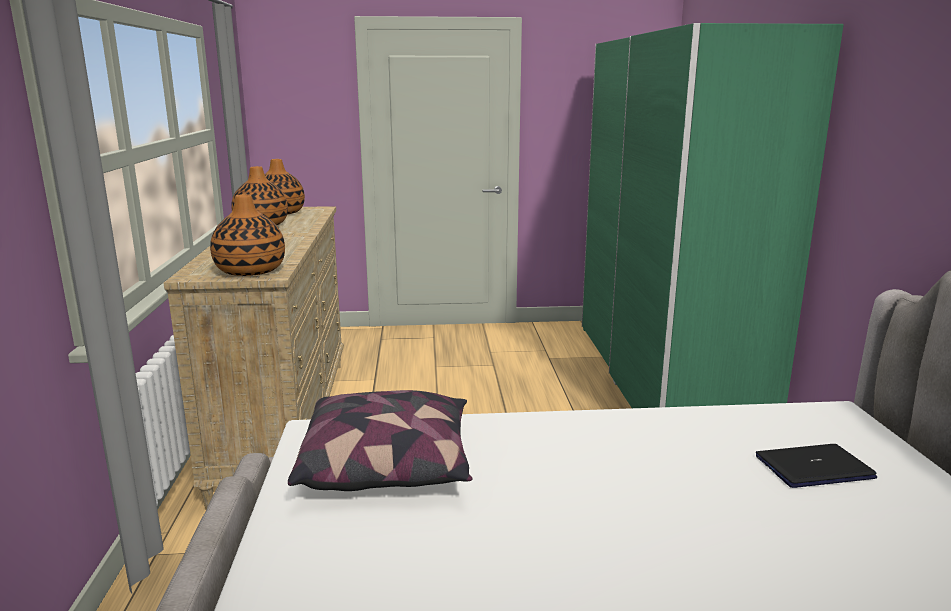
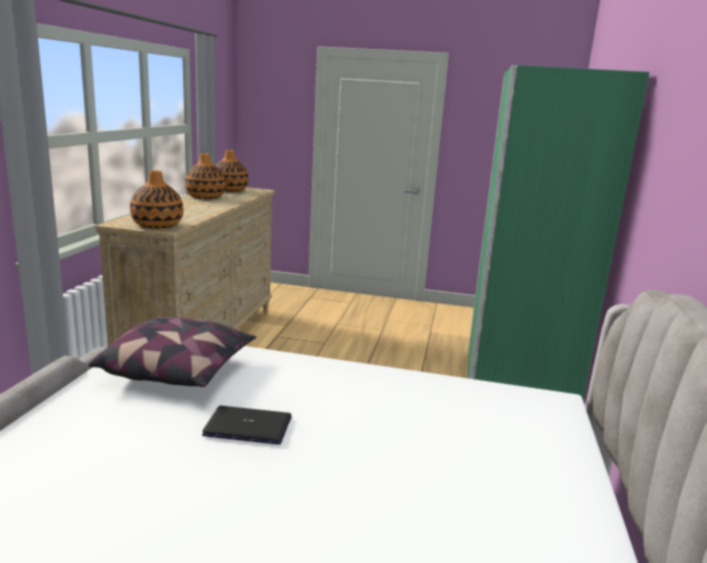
camera: 15 degrees right, 0 degrees up
(814, 467) = (489, 434): laptop -> laptop (248, 426)

